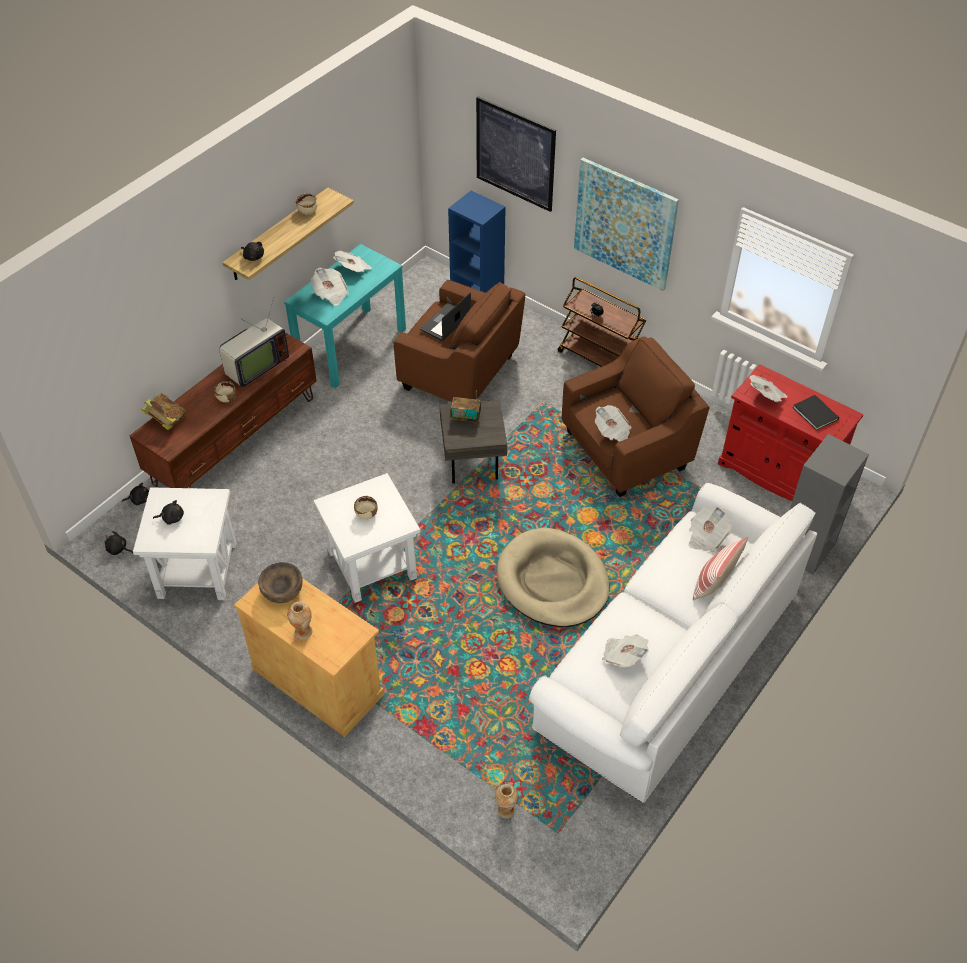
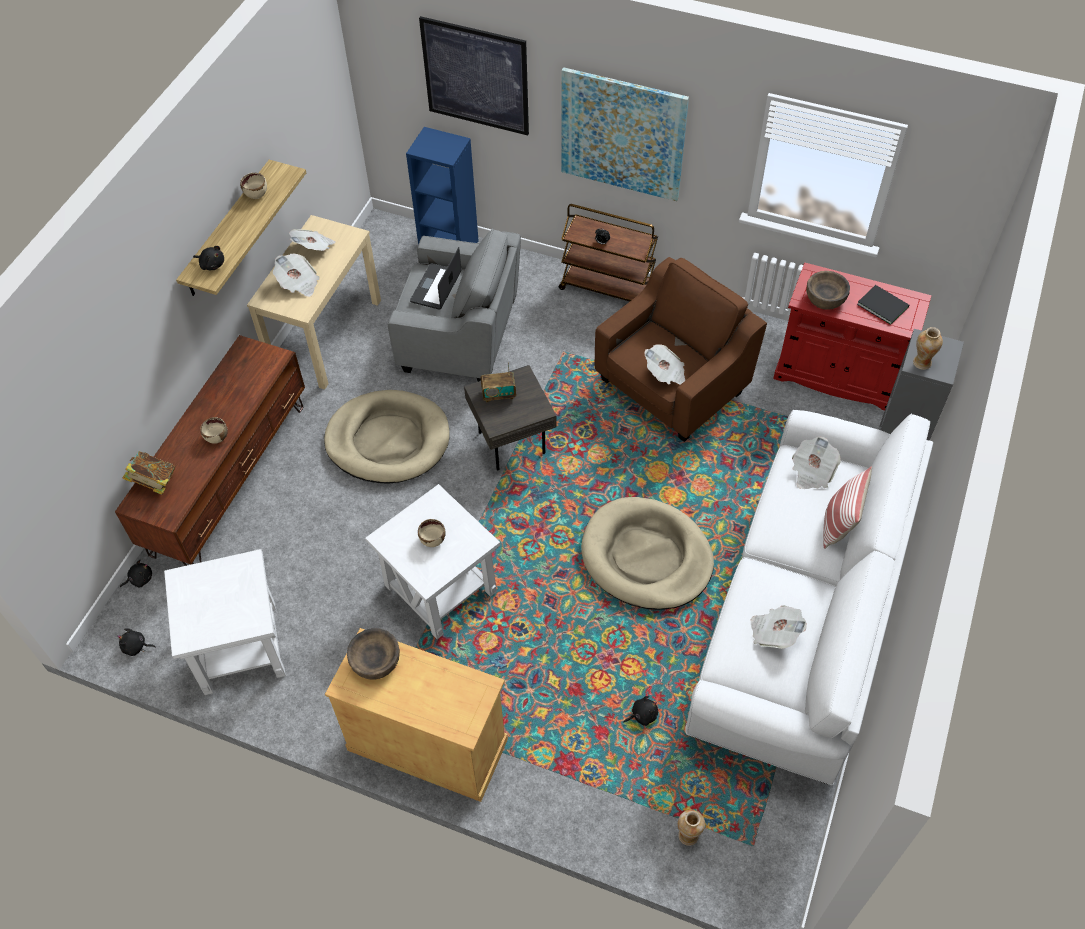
camera: 15 degrees left, 5 degrees up
(172, 518) = (204, 602): black plush toy -> black plush toy (642, 715)
(255, 367) = (237, 391): television -> none
(303, 632) = (418, 706): vase -> vase (921, 363)
(351, 346) = (326, 335): turquoise console table -> beige console table
(372, 439) = (388, 440): none -> beige dog bed
(459, 373) = (459, 339): brown armchair -> grey armchair
(766, 396) = (825, 298): newspaper -> brown bowl

